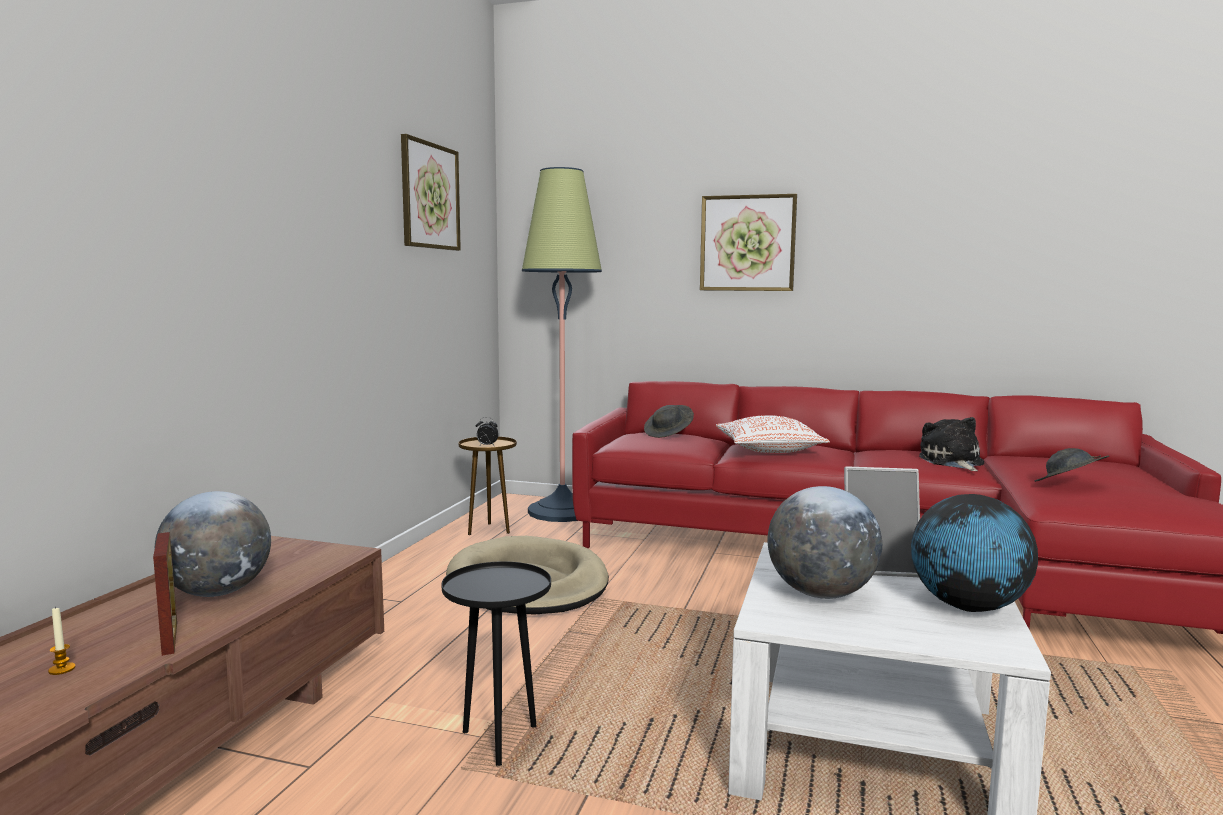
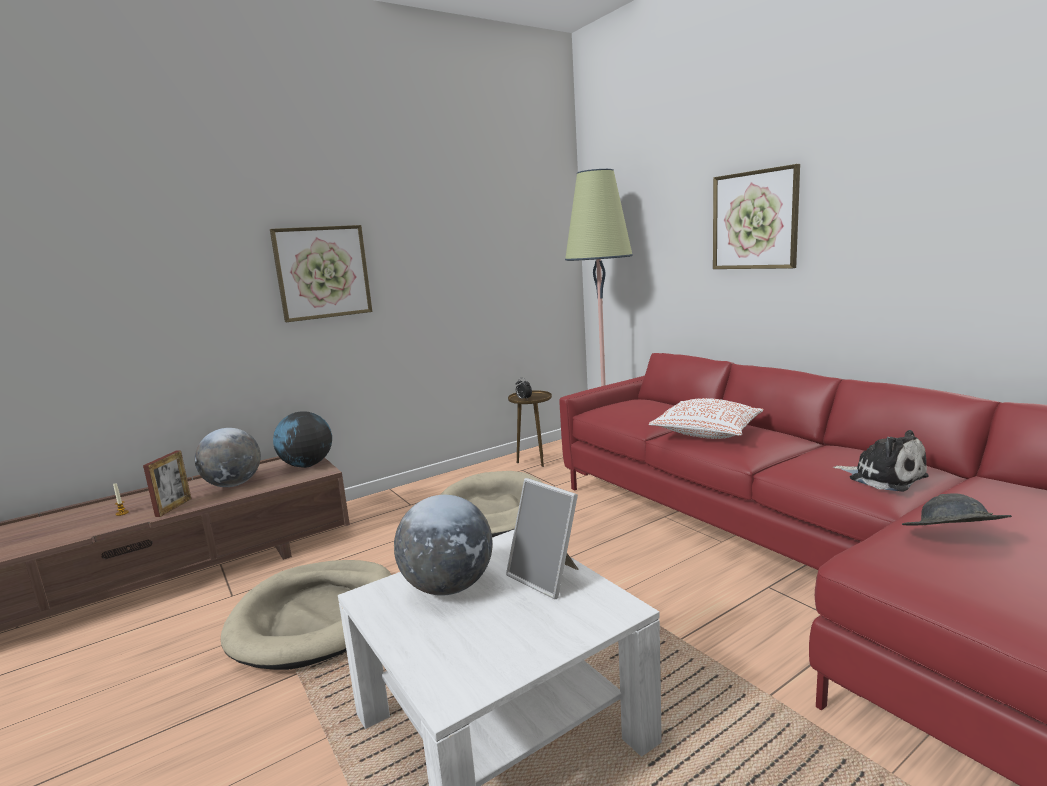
camera: 40 degrees right, 5 degrees up
(430, 196) = (486, 210): picture -> picture (323, 272)
(499, 740) = (316, 617): black side table -> beige dog bed
(668, 434) = (652, 404): grey hat -> none
(952, 462) = (883, 477): plush toy -> plush toy turned 105 degrees clockwise
(967, 607) = (522, 643): globe -> globe (307, 465)

